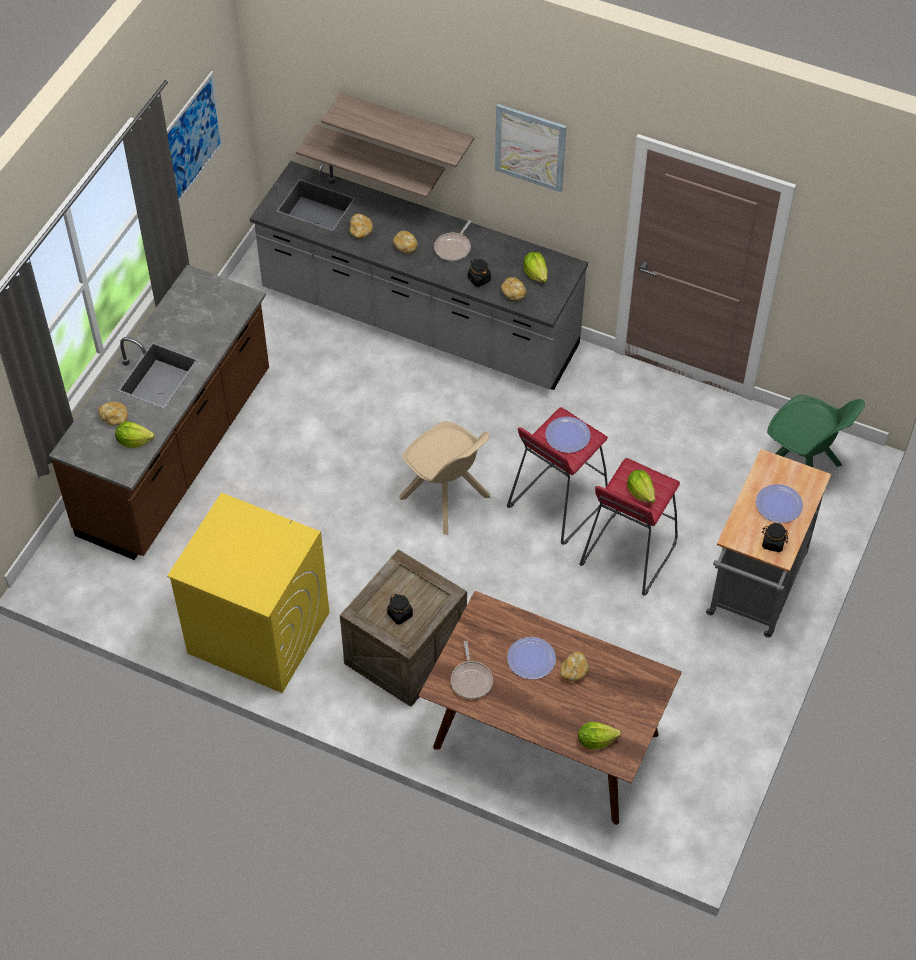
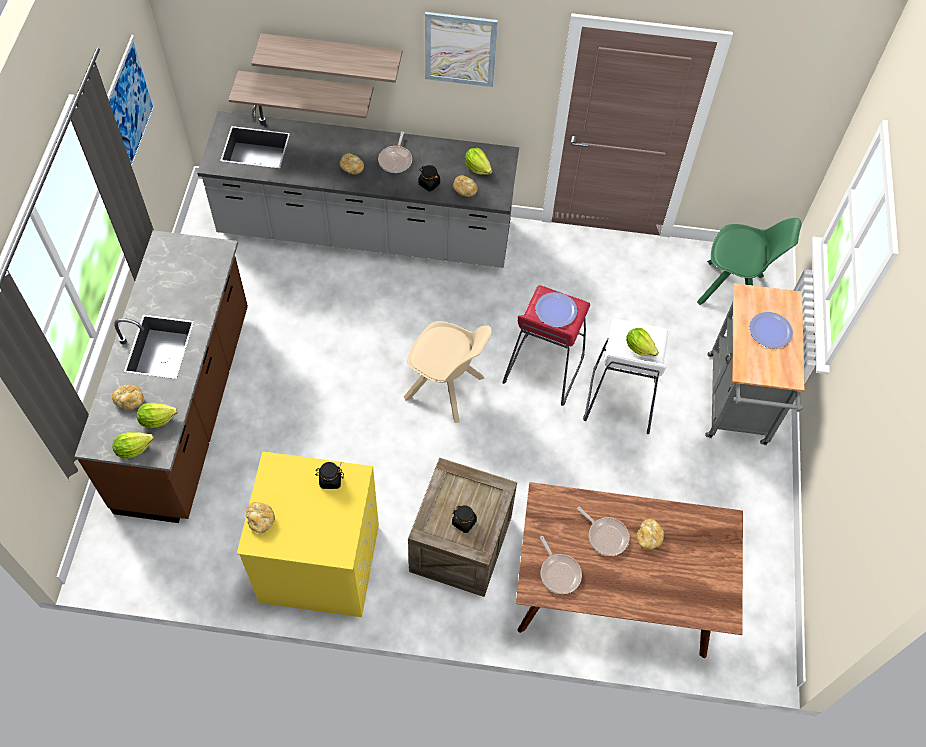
camera: 20 degrees left, 5 degrees up
(360, 231) = (305, 163): bread -> bread (261, 520)
(531, 659) = (606, 536): plate -> frying pan
(596, 740) = (694, 601): lettuce -> lettuce (133, 449)
(627, 554) = (620, 399): red stool -> white stool
(773, 543) = (780, 368): black jar -> black jar (330, 480)

